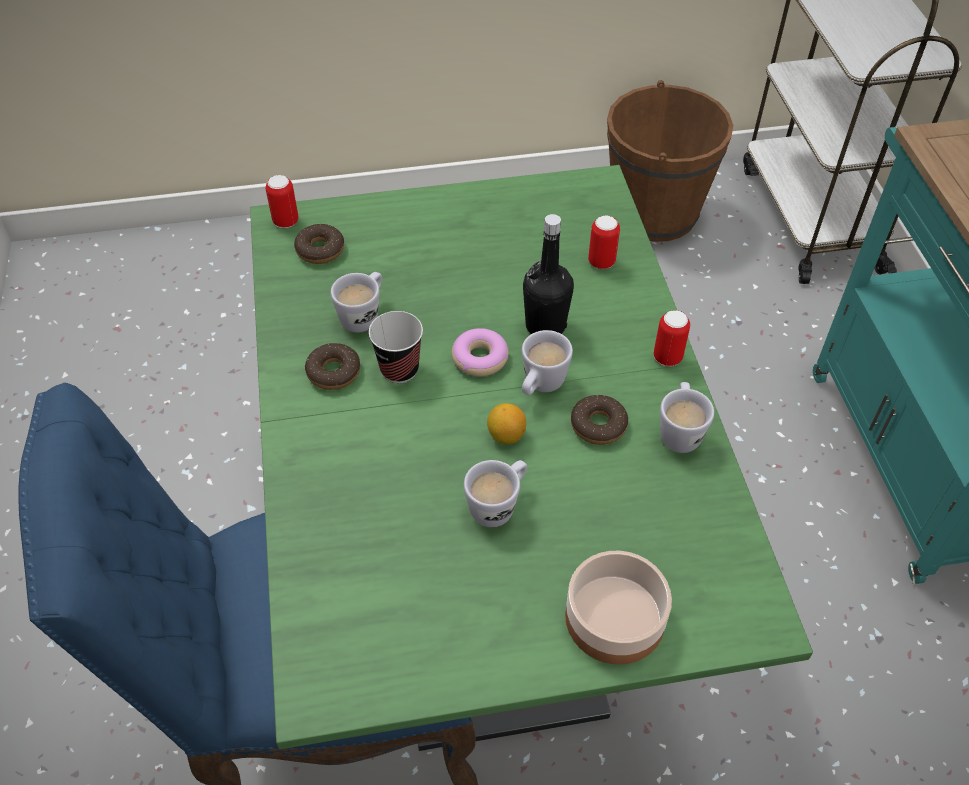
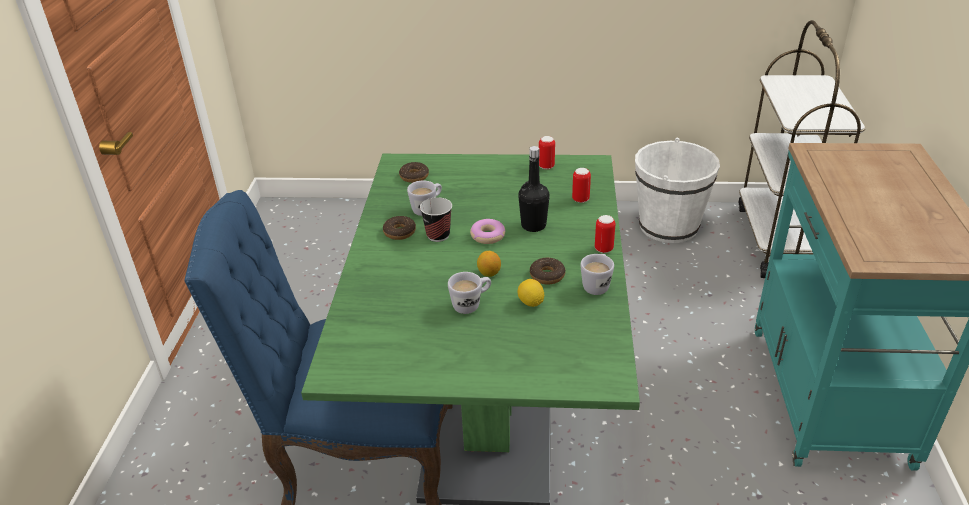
camera: 15 degrees right, 15 degrees down
(286, 221) = (399, 162): can -> can (546, 166)
(540, 386) = (519, 253): white mug -> none
(590, 485) = (530, 303): none -> lemon
(616, 619) = (521, 367): bowl -> none
(654, 213) = (668, 226): brown bucket -> white bucket

